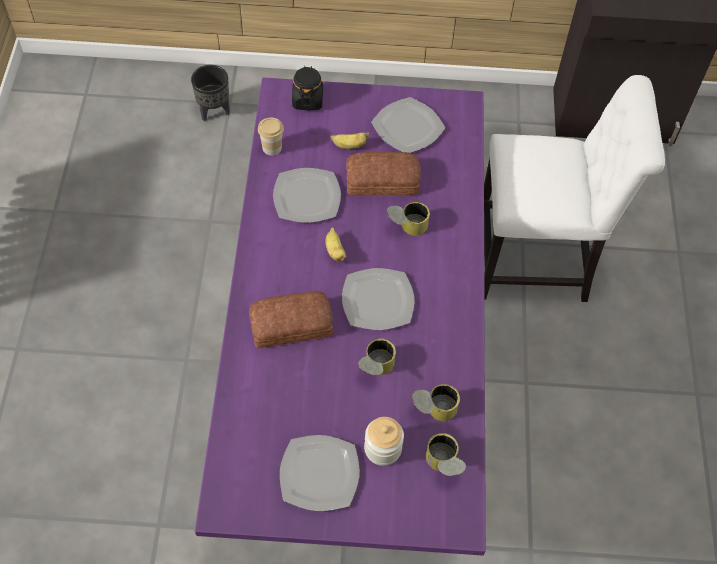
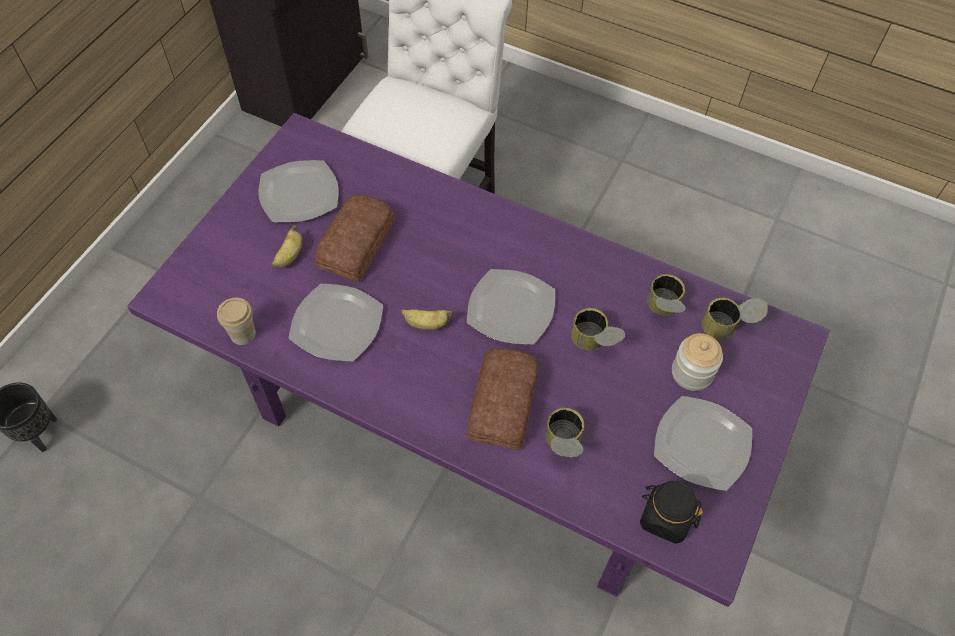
camera: 65 degrees left, 0 degrees up
(307, 100) = (196, 272): black jar -> black jar (665, 518)
(406, 226) = (430, 246): can -> can (562, 446)

